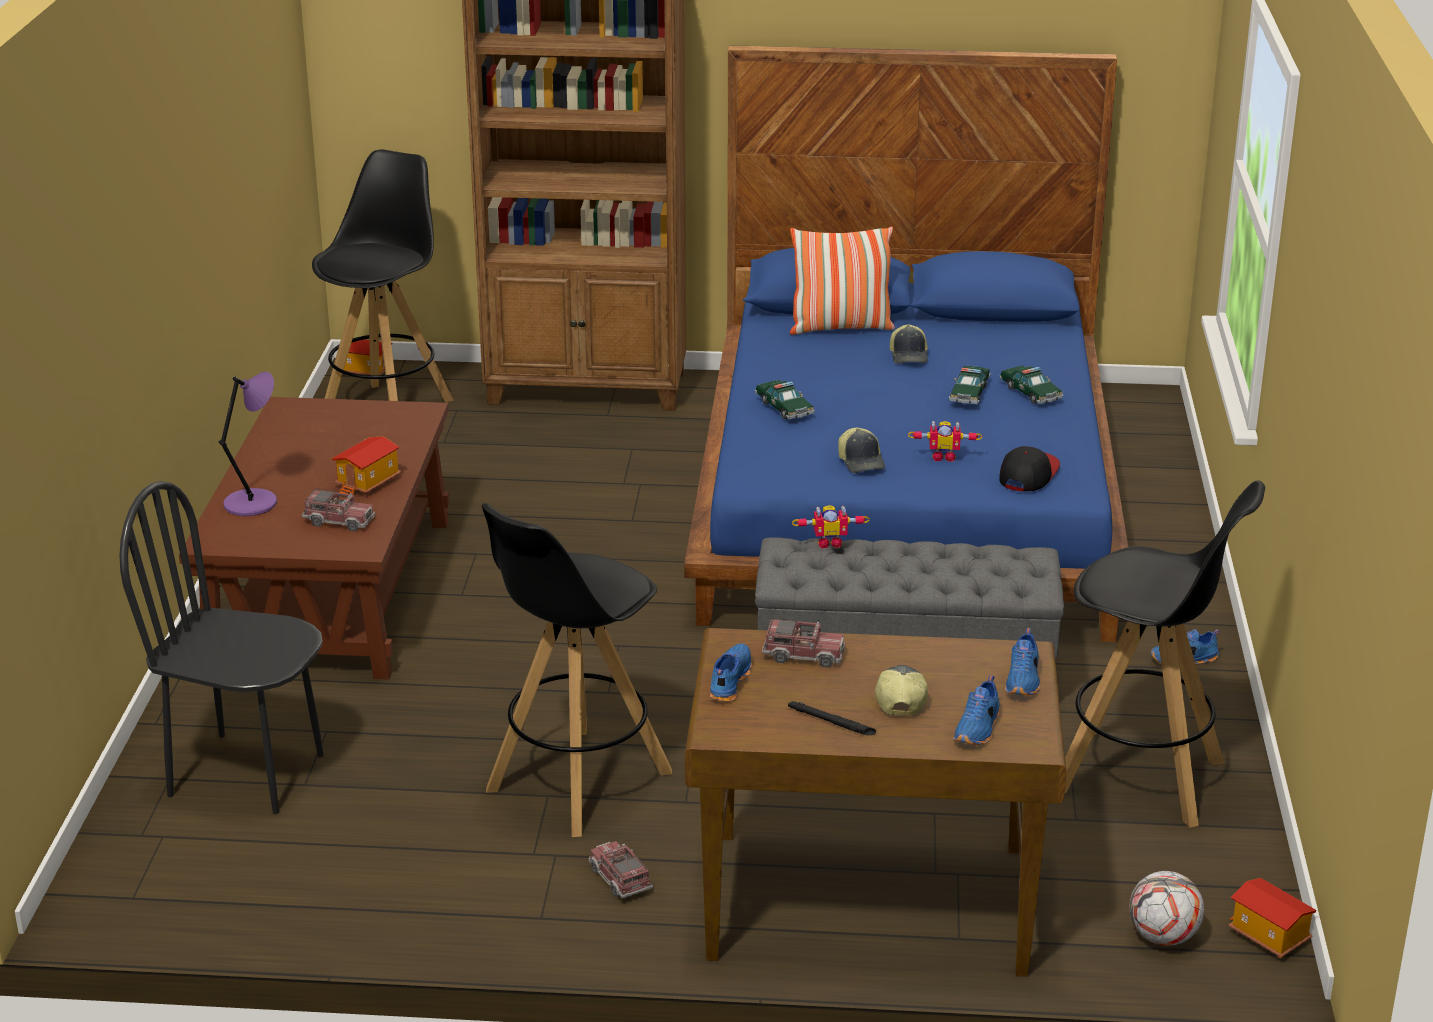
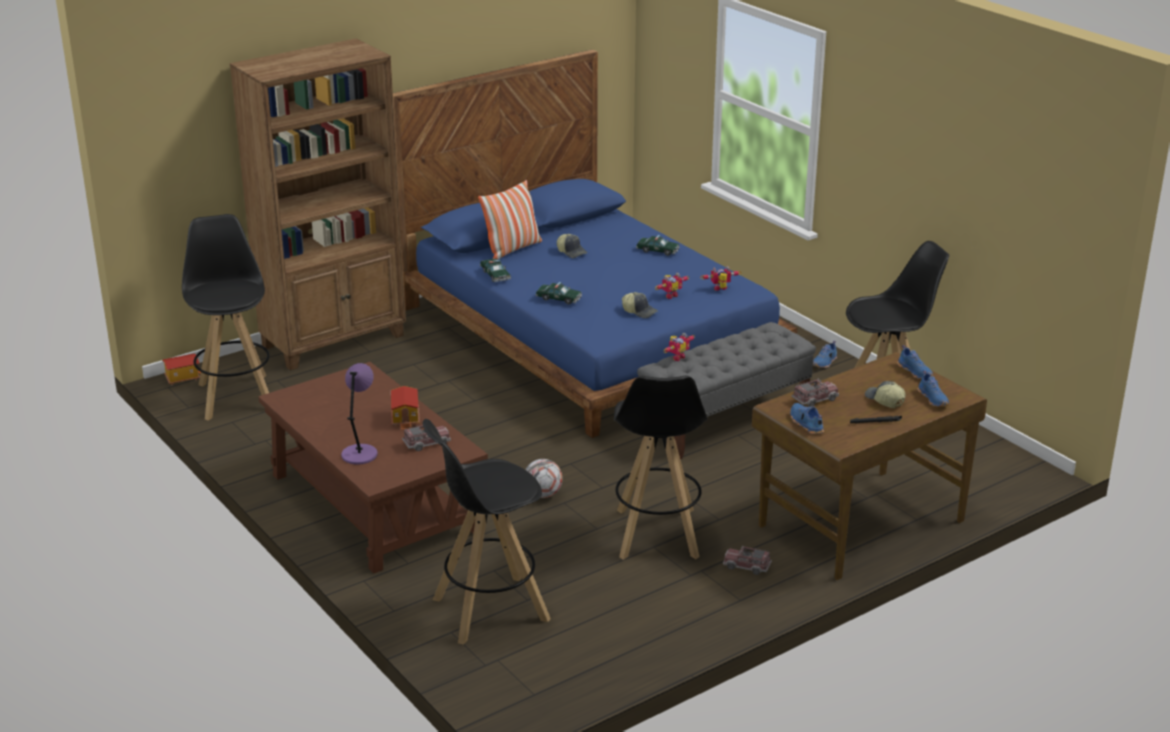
camera: 40 degrees left, 0 degrees up
(247, 774) = (489, 609): black chair -> black stool
(969, 393) = (631, 260): toy car -> toy car (495, 275)
(1028, 474) = (721, 289): cap -> toy robot
(1163, 937) = (986, 480): football -> football (543, 494)
(1267, 937) = (1020, 462): toy house -> none

